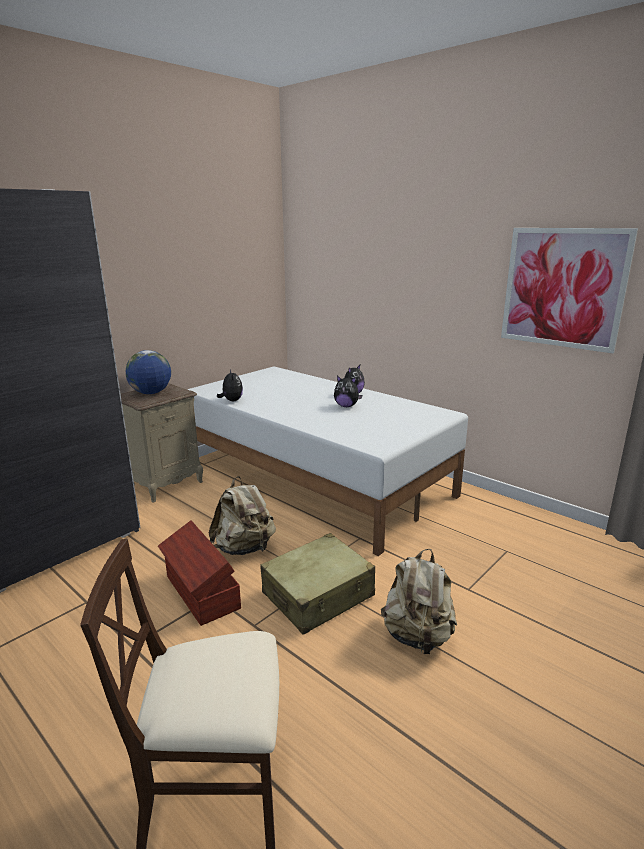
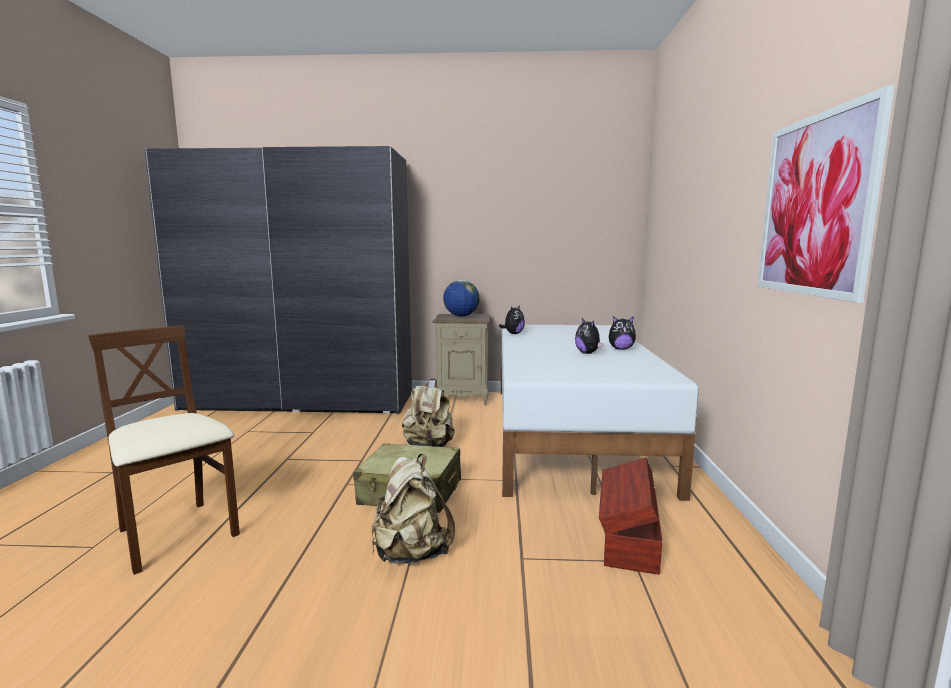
camera: 50 degrees right, 10 degrees down
(201, 593) = (360, 455): brown storage box -> brown storage box (628, 539)

